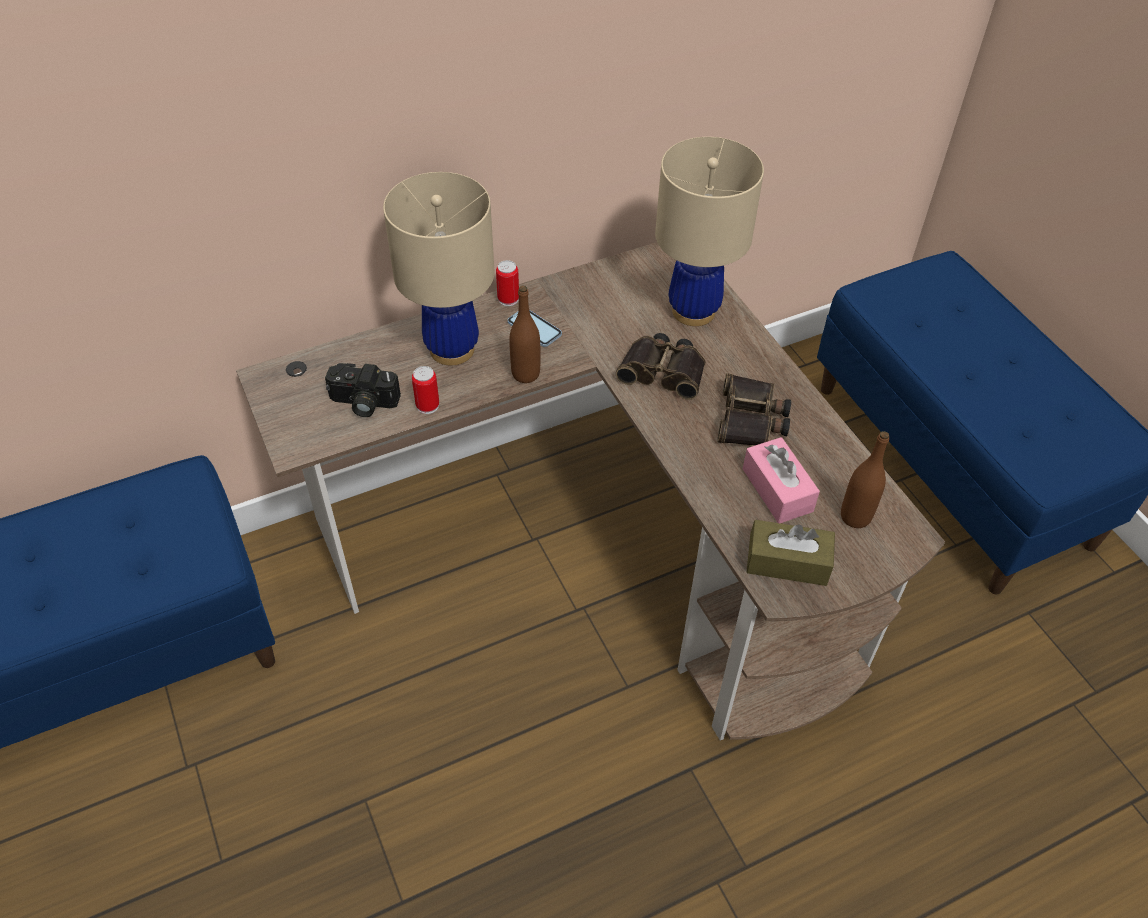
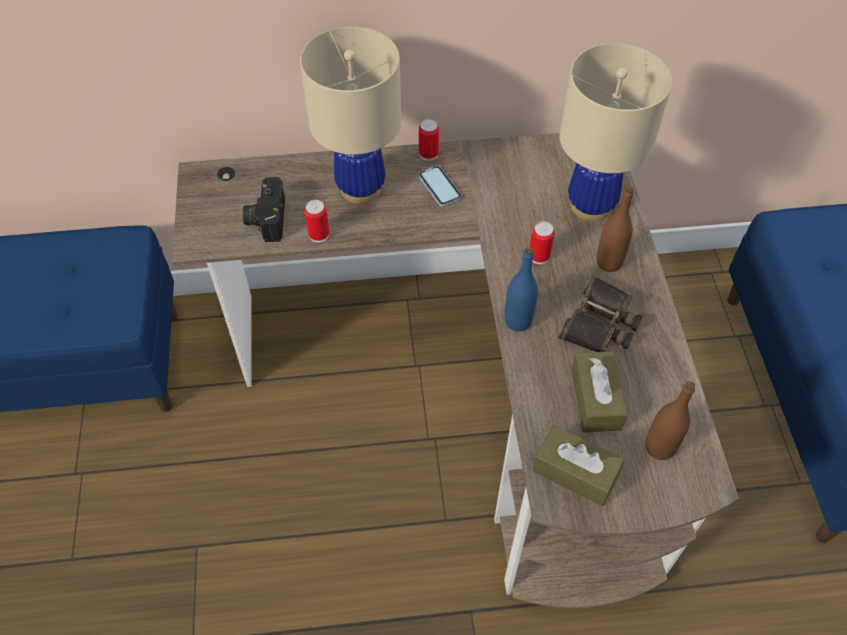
camera: 20 degrees right, 5 degrees up
(362, 403) = (266, 218): camera -> camera turned 60 degrees clockwise
(525, 374) = (414, 227): brown bottle -> brown bottle (609, 262)
(664, 371) = (539, 256): binoculars -> can
(670, 437) = (518, 321): none -> blue bottle
(777, 490) = (596, 399): pink tissue box -> brown tissue box

